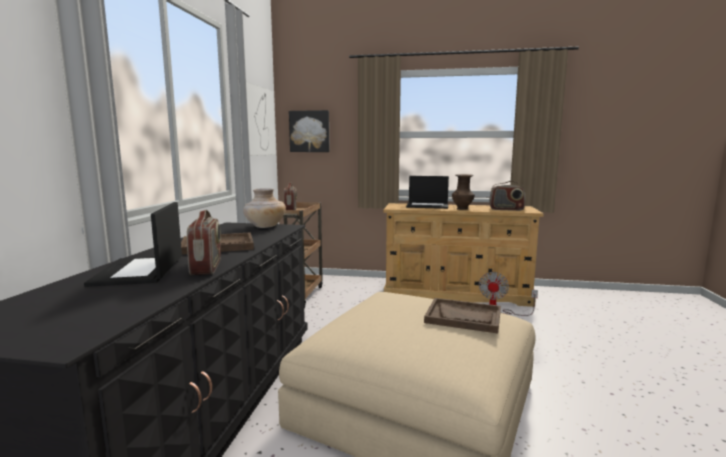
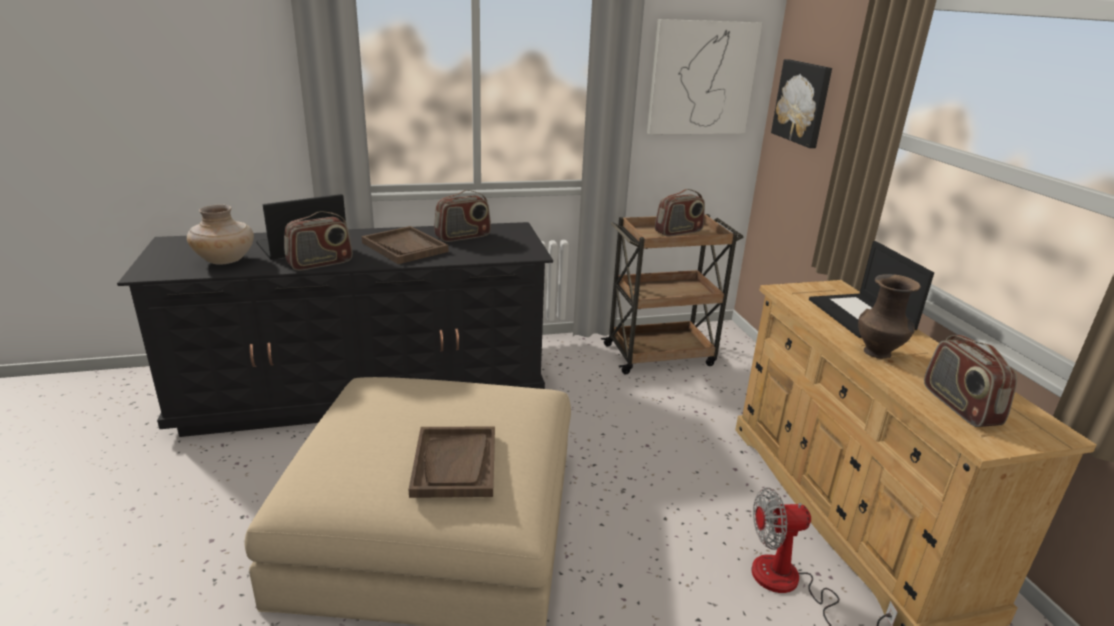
camera: 65 degrees right, 15 degrees up
(225, 233) = (463, 236): none -> radio
(265, 226) = (517, 244): beige vase -> beige vase (225, 260)

